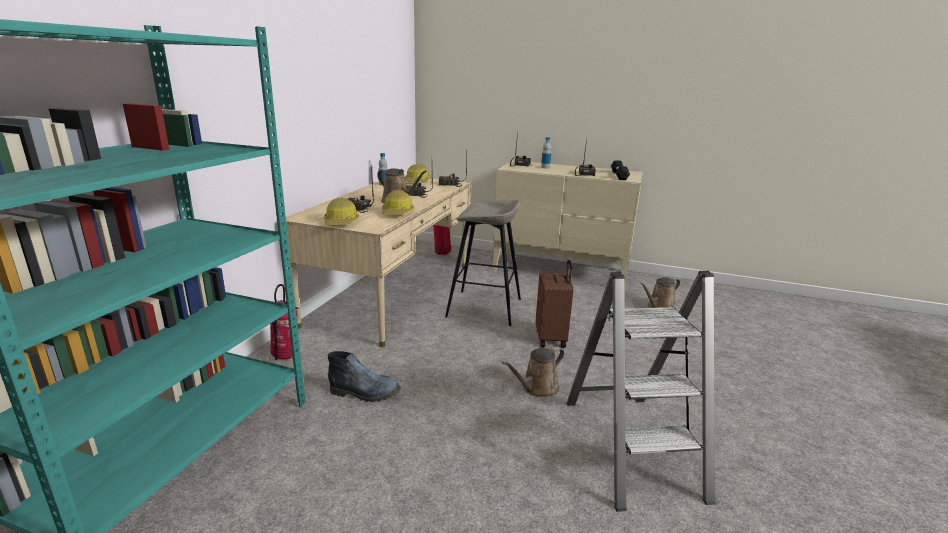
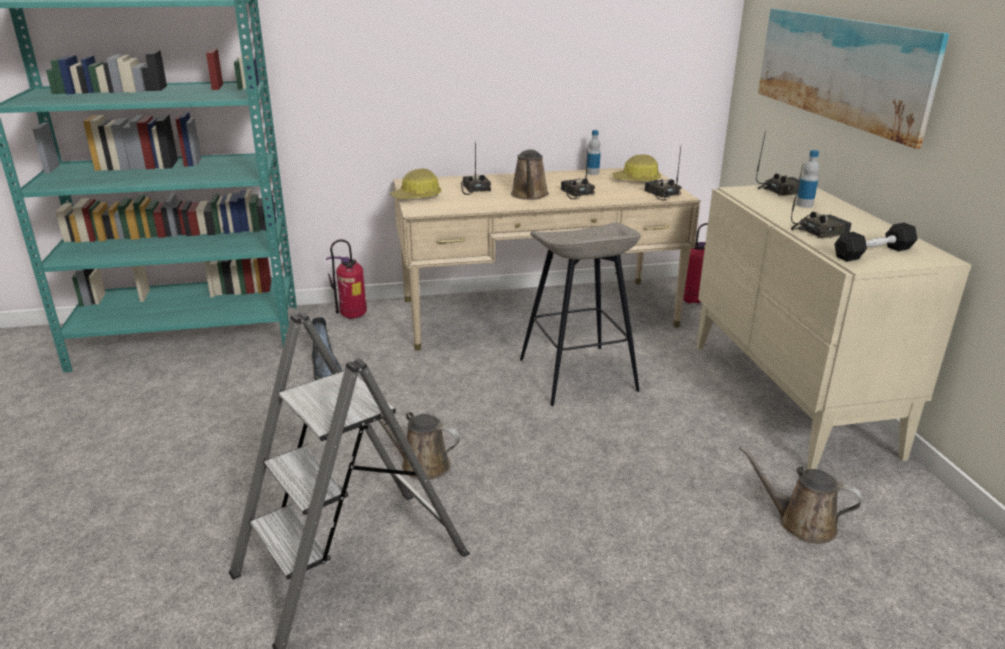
camera: 60 degrees right, 5 degrees up
(397, 213) = (487, 205): hard hat -> none
(526, 95) = (841, 68): none -> picture
(551, 338) = (554, 443): brown suitcase -> none

